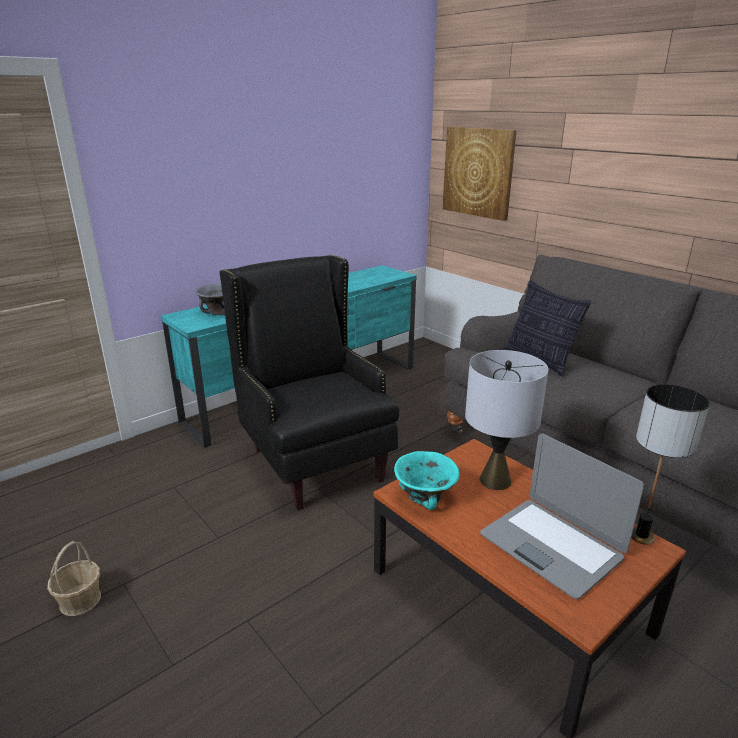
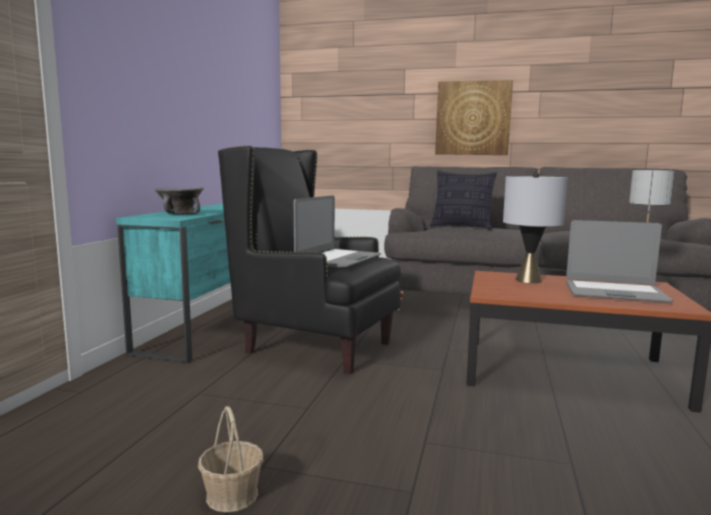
camera: 35 degrees left, 15 degrees down
(320, 393) = (338, 259): none -> laptop
(424, 497) = (507, 292): turquoise bowl -> none
(478, 172) = (332, 119): picture -> picture (473, 118)

